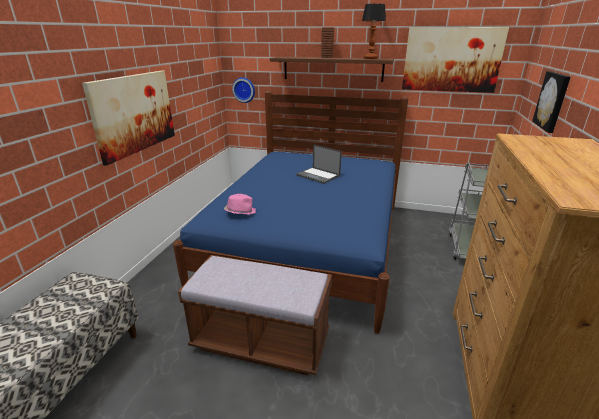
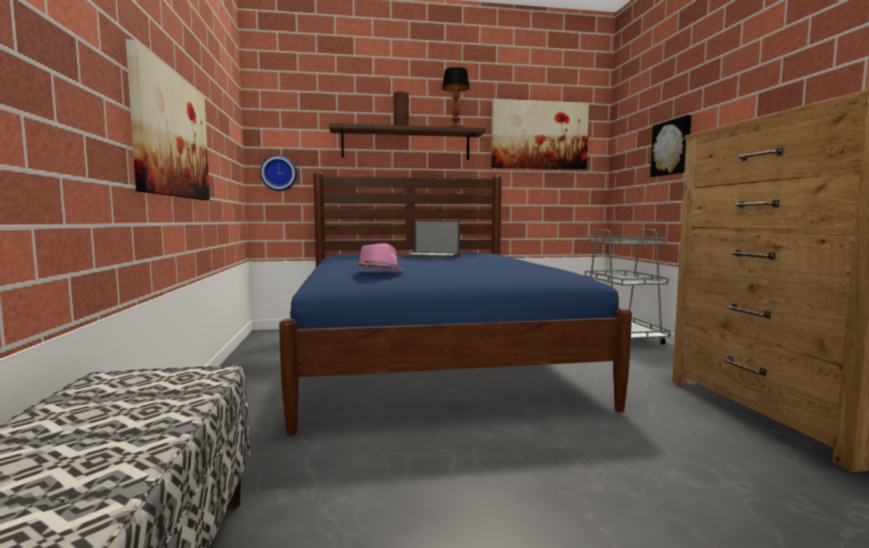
camera: 25 degrees left, 20 degrees down
(261, 342) = (482, 455): brown bench -> none

